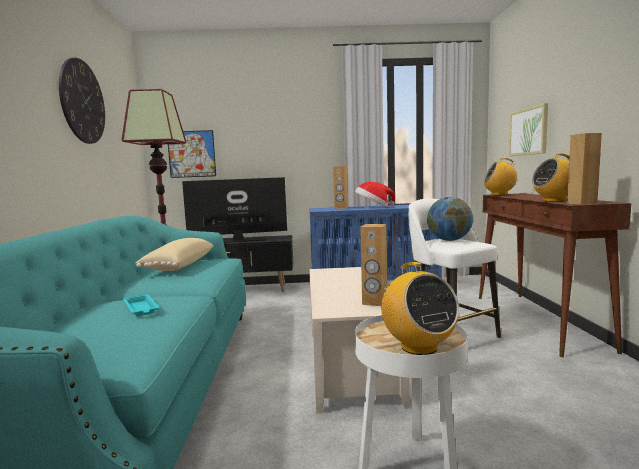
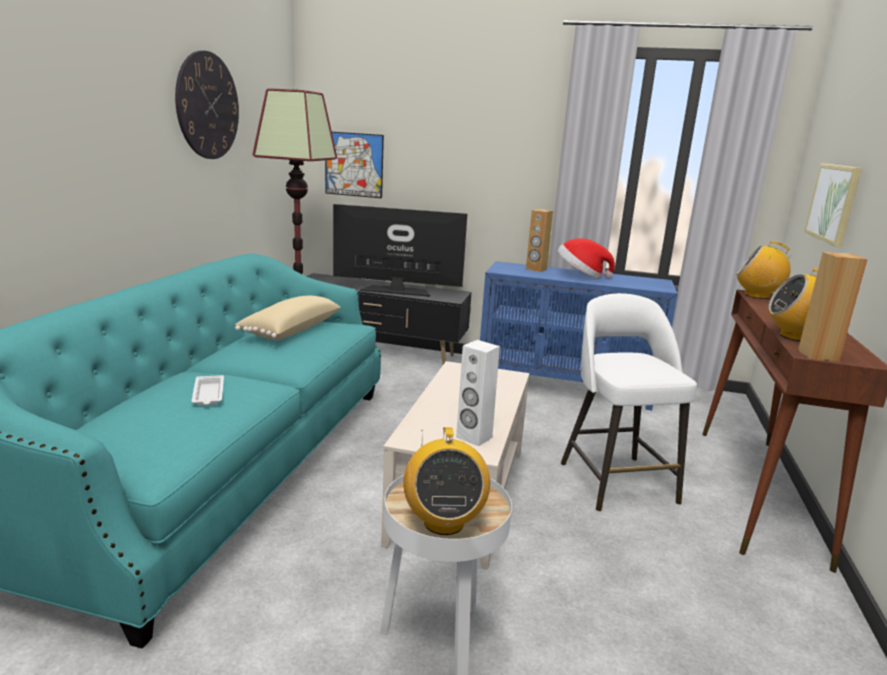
camera: 15 degrees right, 10 degrees up
(141, 308) = (208, 394): turquoise tray -> white tray
(375, 302) = (473, 437): brown speaker -> white speaker
(449, 240) = (635, 360): globe -> none

